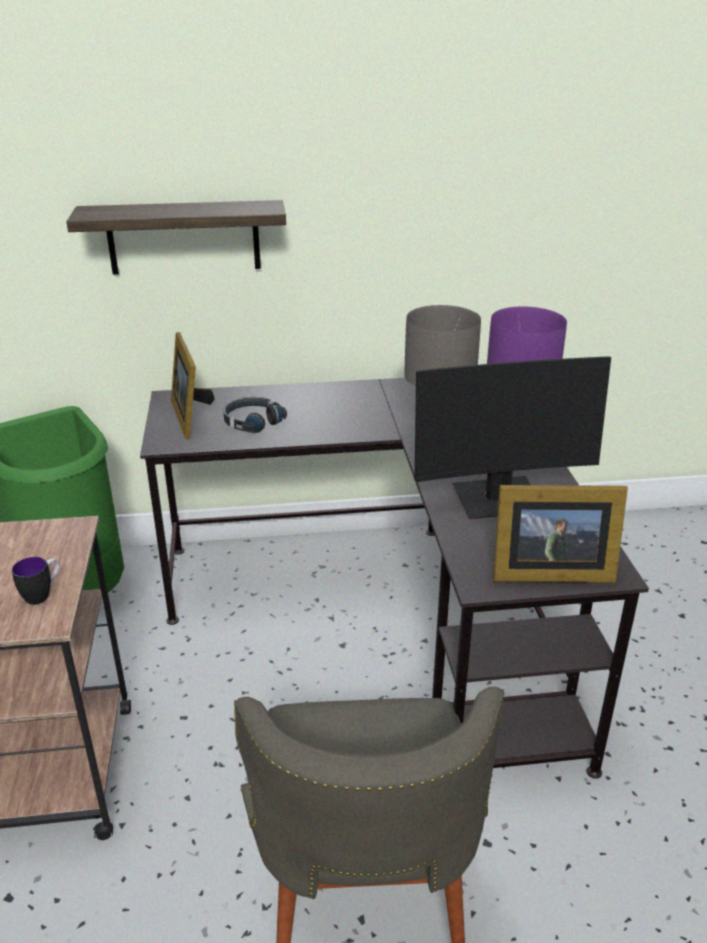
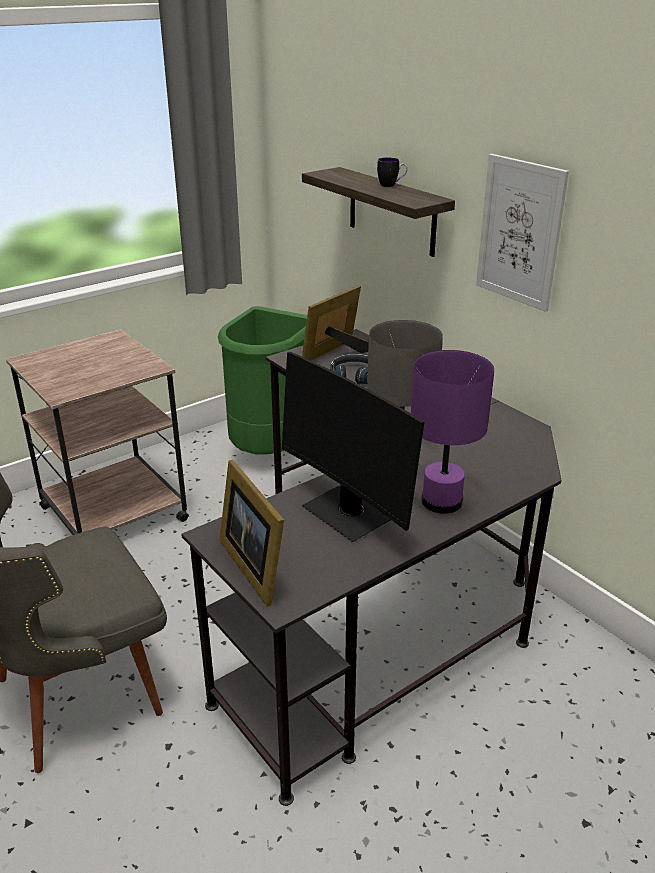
camera: 60 degrees right, 0 degrees up
(42, 594) = (83, 384): mug -> mug (391, 185)
(373, 210) = (520, 232): none -> picture

